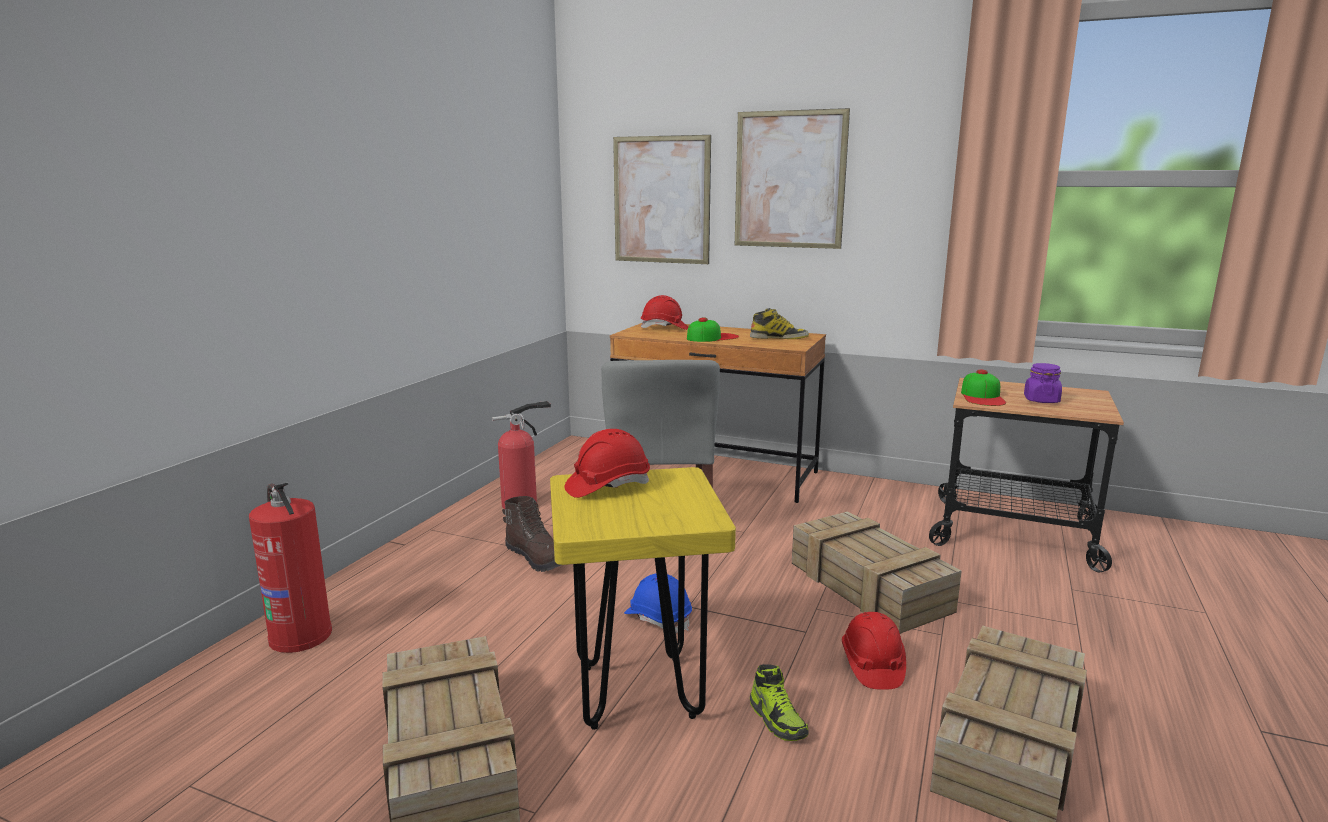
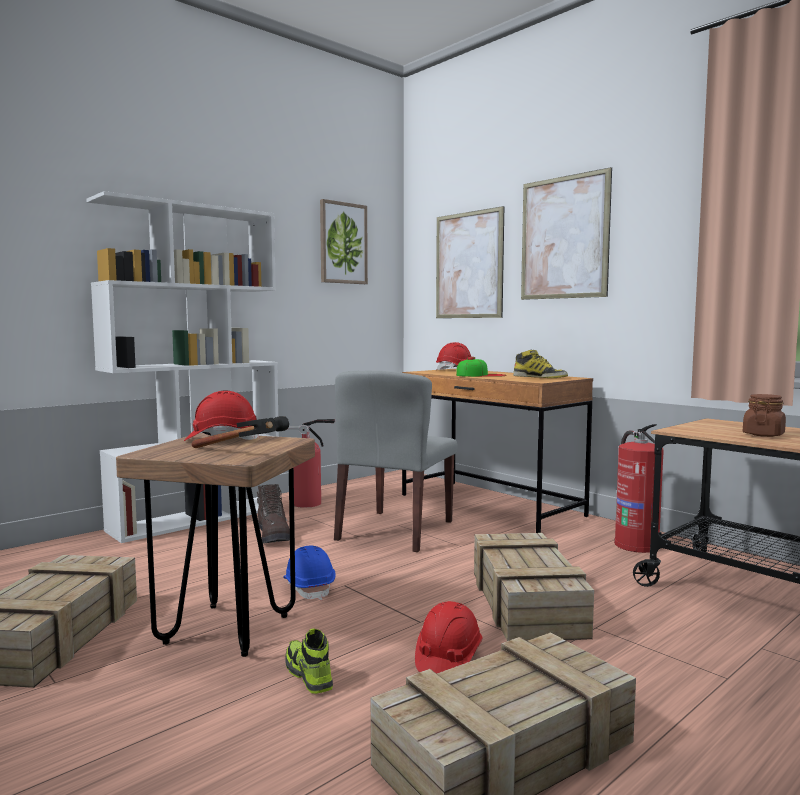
camera: 25 degrees right, 10 degrees down
(300, 635) = (69, 550): fire extinguisher -> fire extinguisher (635, 544)
(411, 551) = (197, 518): none -> white bookcase
(508, 171) = (343, 243): none -> picture
(638, 691) = (228, 629): yellow stool -> brown stool
(694, 513) = (243, 456): none -> hammer
(777, 720) = (308, 675): shoe -> shoe turned 150 degrees clockwise
(982, 397) = (698, 428): cap -> none
(1041, 400) = (763, 434): purple jar -> brown jar

